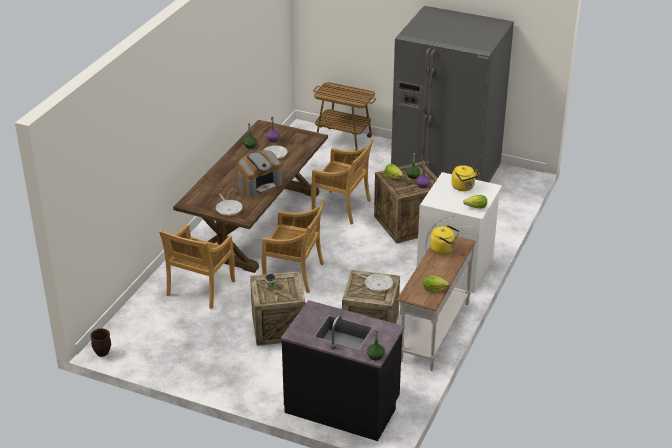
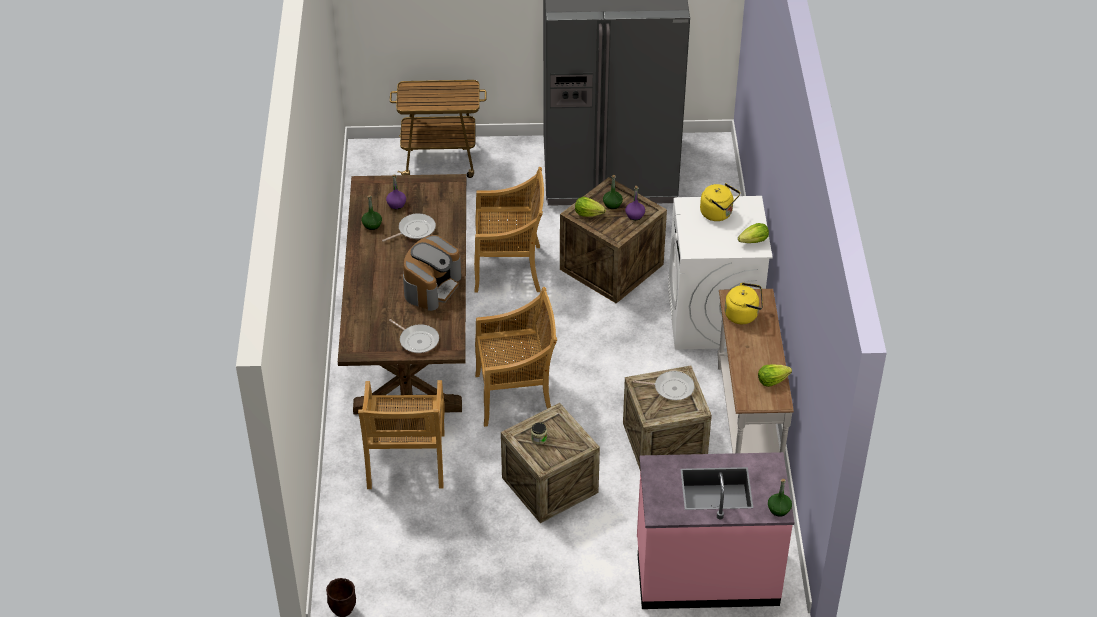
camera: 25 degrees left, 10 degrees up
(342, 406) = (707, 573): black counter -> pink counter

